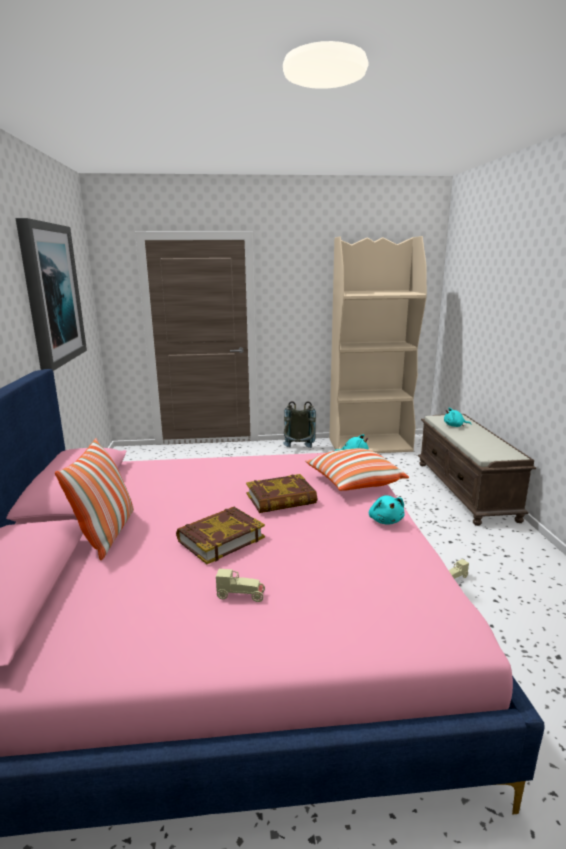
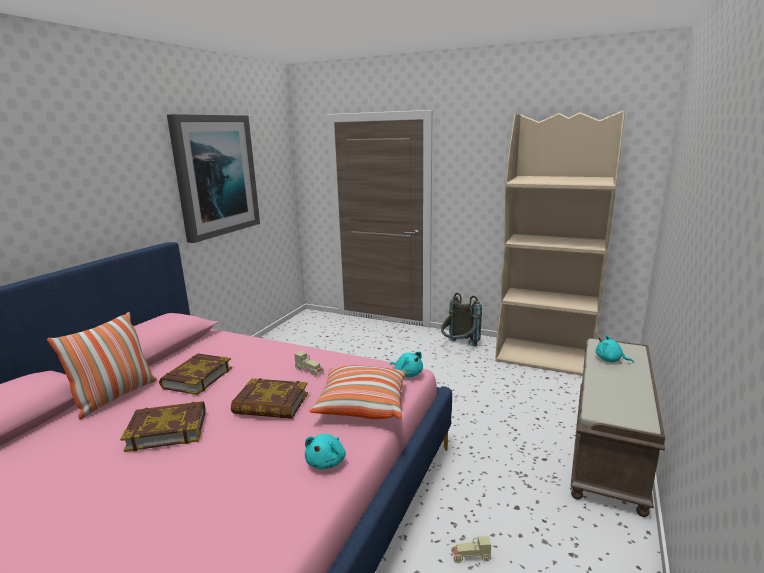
camera: 30 degrees right, 0 degrees up
(174, 499) = (197, 378): none -> book
(241, 595) = (104, 493): beige toy car -> beige toy car (309, 371)

